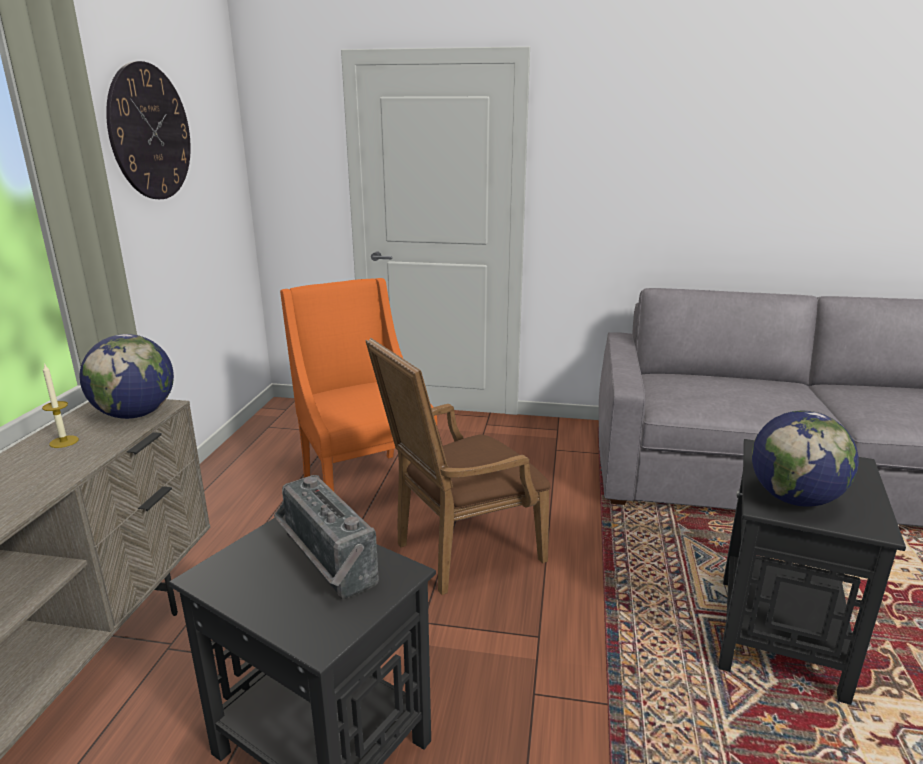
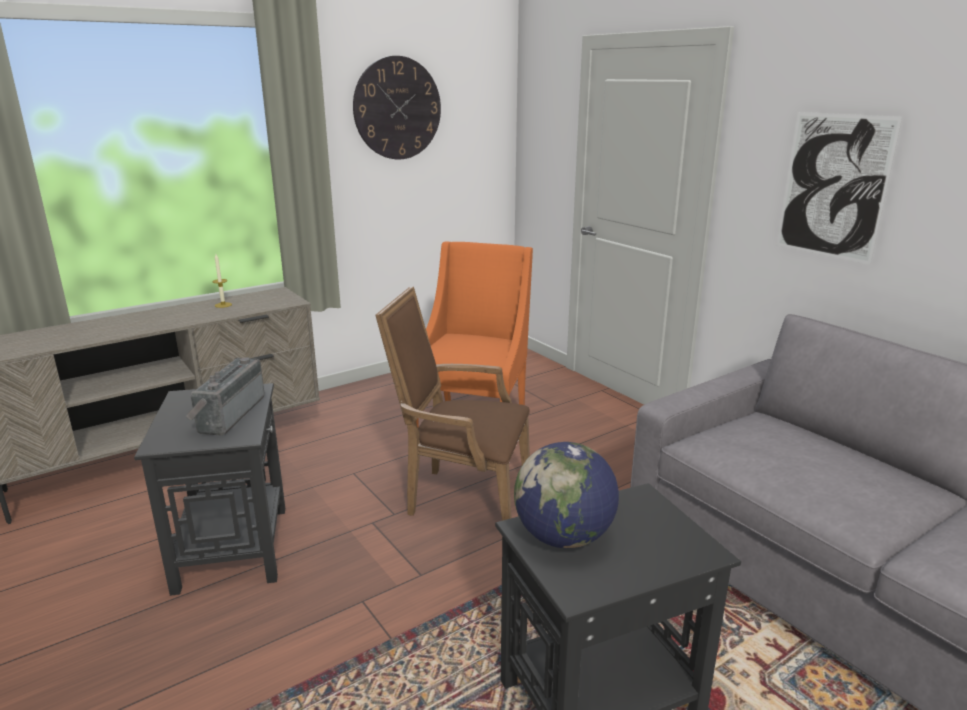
camera: 45 degrees right, 0 degrees up
(135, 414) = (274, 302): globe -> none
(642, 182) = (833, 186): none -> picture

